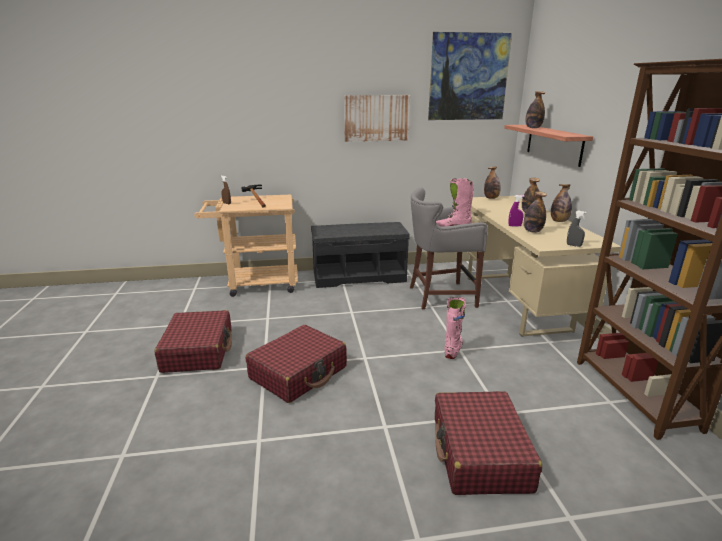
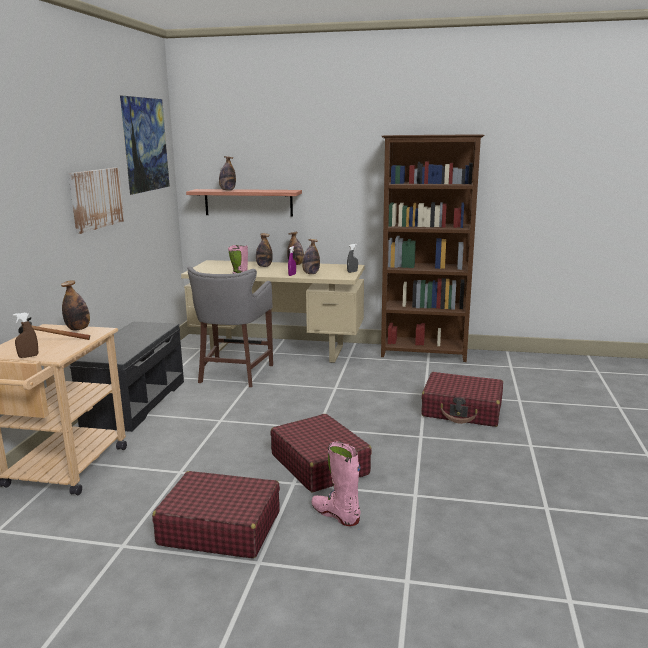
camera: 70 degrees left, 5 degrees down
(453, 349) = (333, 390): pink boot -> pink boot (335, 515)
(491, 198) = (202, 266): bottle -> bottle (78, 329)

